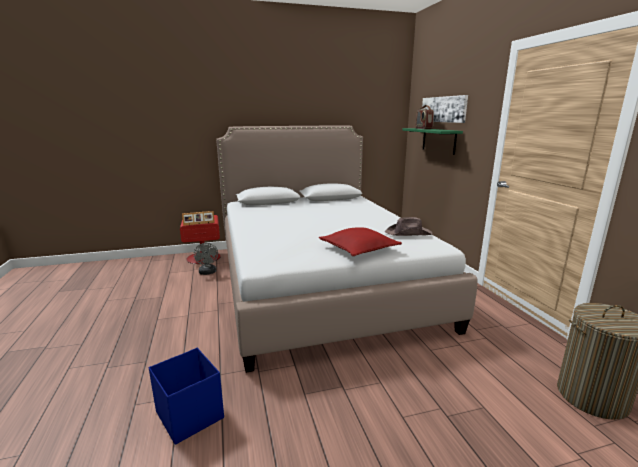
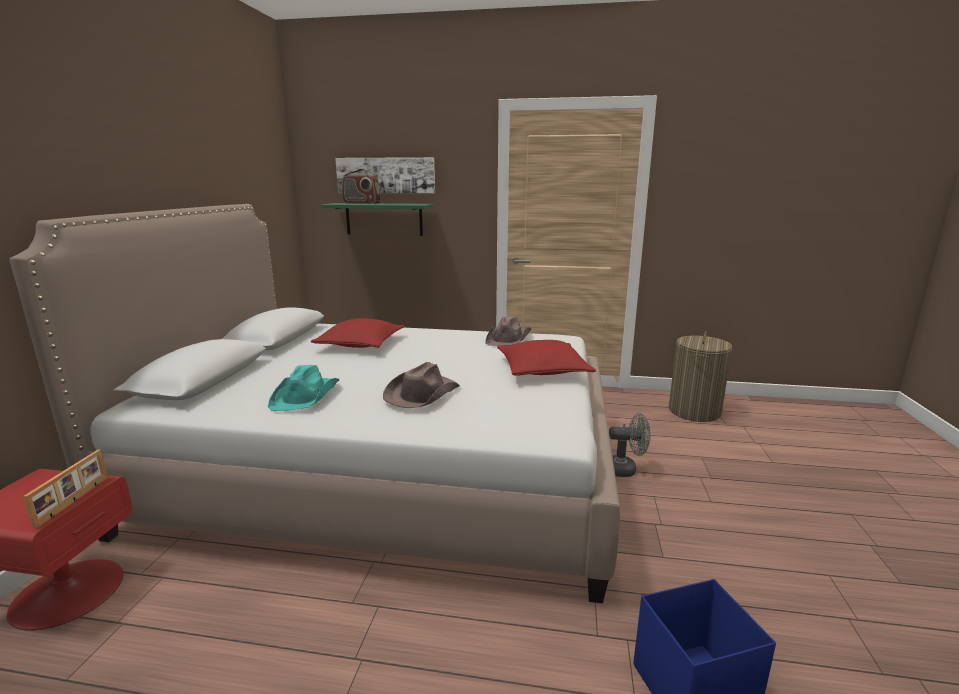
camera: 65 degrees left, 0 degrees up
(208, 273) = (177, 596): grey fan -> grey fan (625, 469)
(266, 216) = (306, 395): none -> turquoise hat
(284, 231) = (421, 394): none -> brown hat
(344, 210) = (360, 344): none -> red pillow

